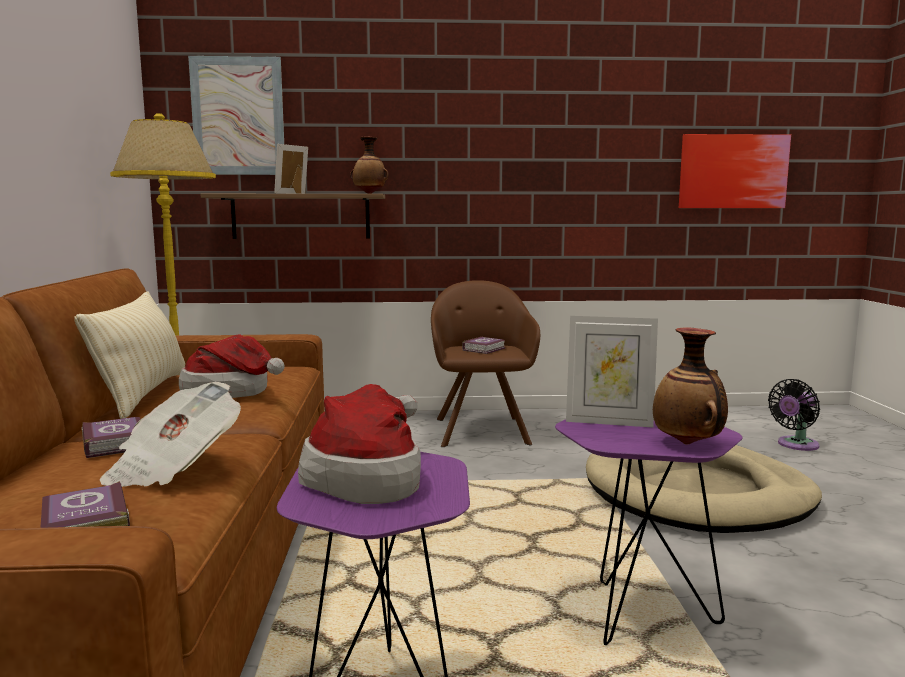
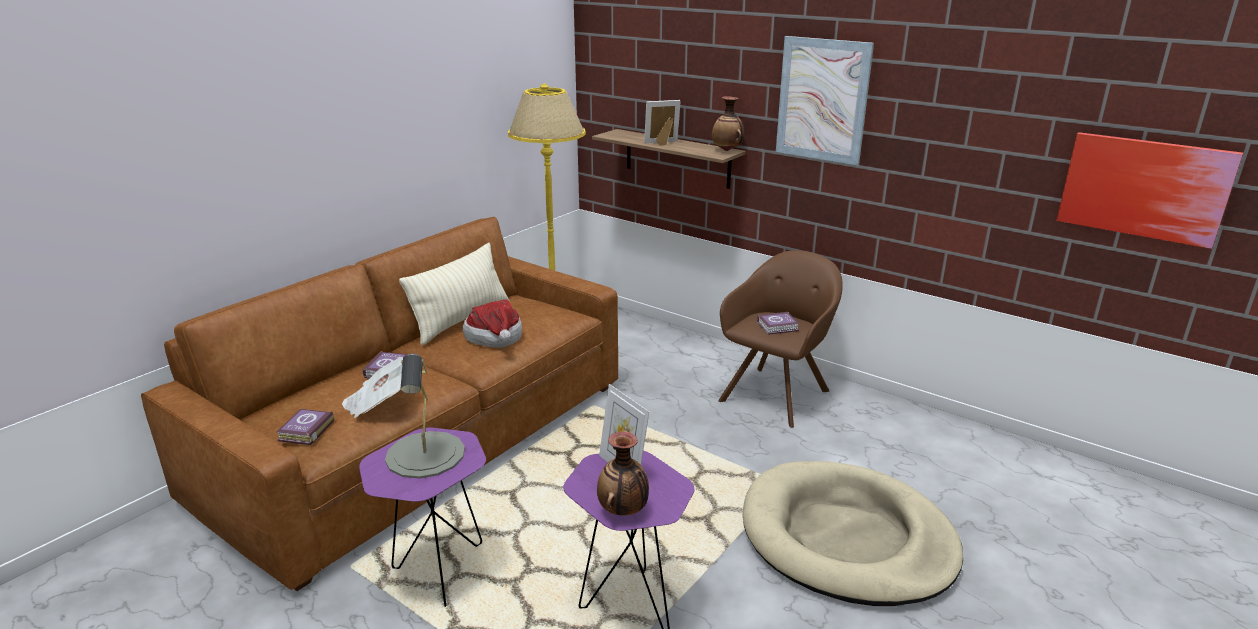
camera: 40 degrees right, 15 degrees up
(238, 116) = (636, 63): picture -> picture (822, 100)
(368, 477) = (425, 454): hat -> grey table lamp
(795, 445) = (1059, 535): black fan -> none

